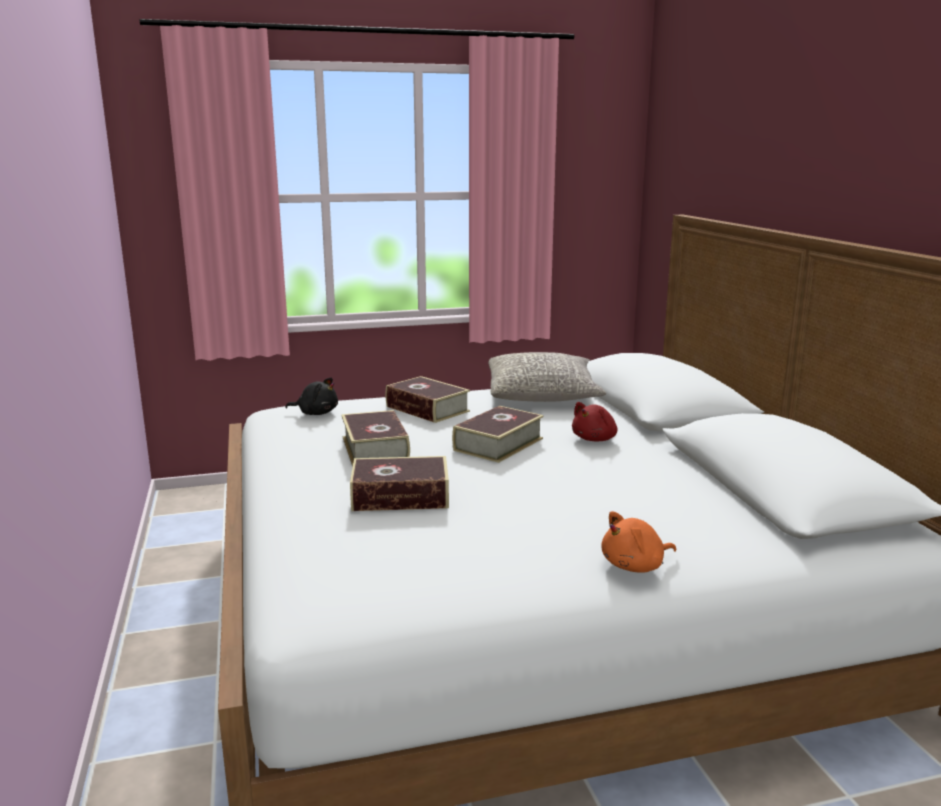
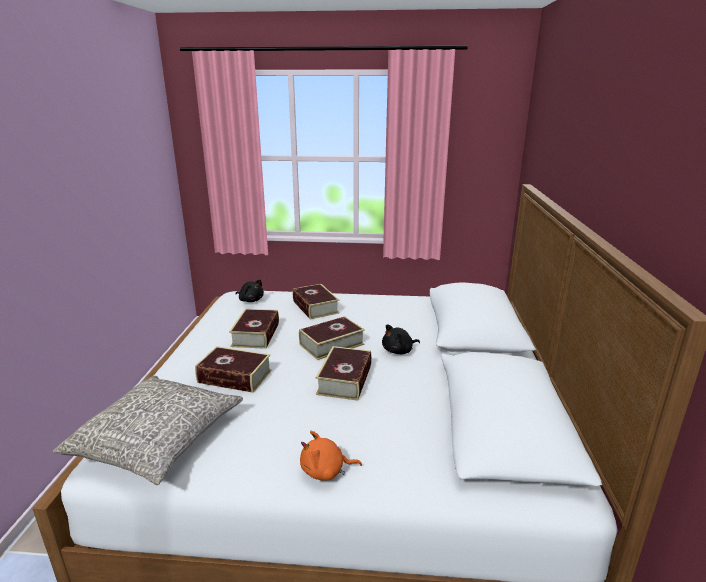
camera: 20 degrees right, 5 degrees up
(542, 395) = (399, 306): grey pillow -> grey pillow (158, 440)
(559, 476) = (345, 380): none -> book
(595, 439) = (399, 351): red plush toy -> black plush toy

